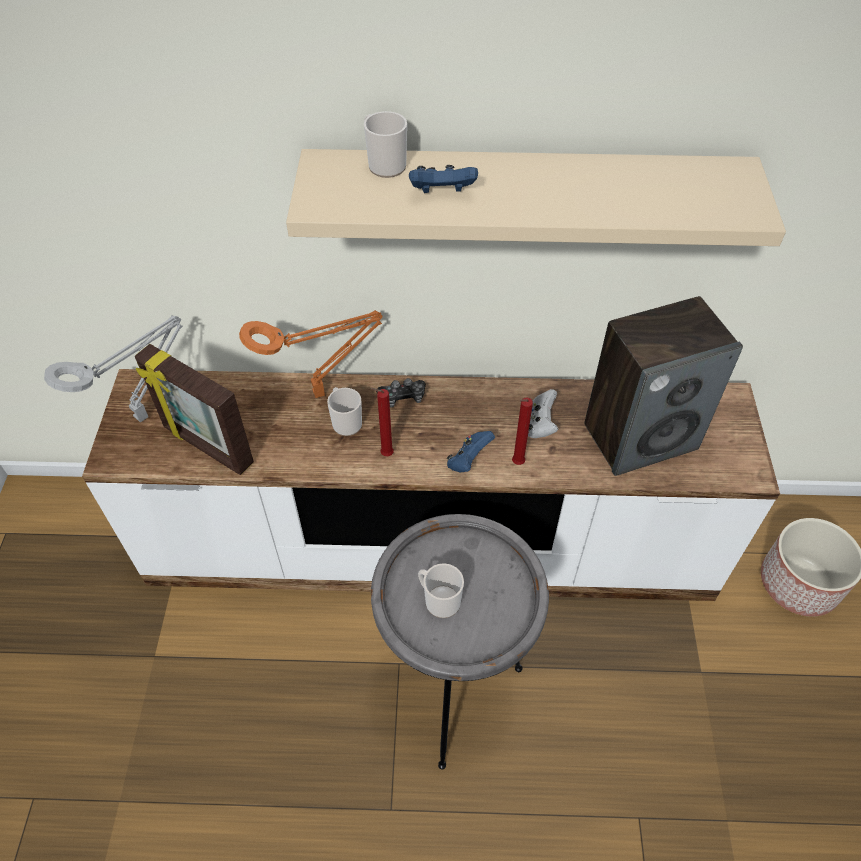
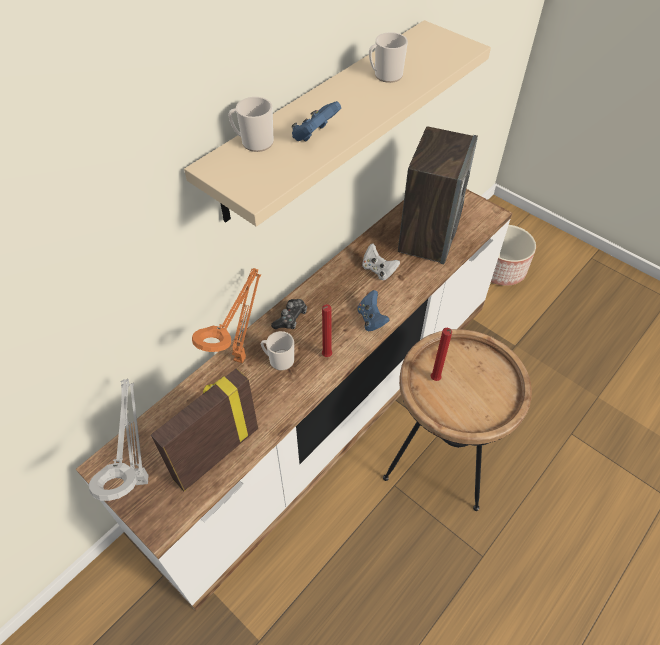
camera: 50 degrees left, 0 degrees up
(207, 446) = (216, 453): picture frame -> picture frame turned 150 degrees clockwise
(439, 600) = (462, 396): mug -> mug (385, 75)
(453, 692) = (436, 469): grey side table -> brown side table
(516, 464) = (395, 299): red candle -> red candle (435, 380)

